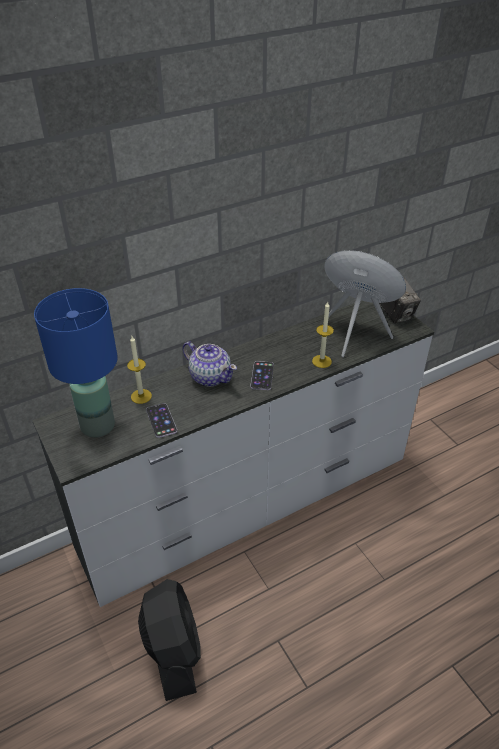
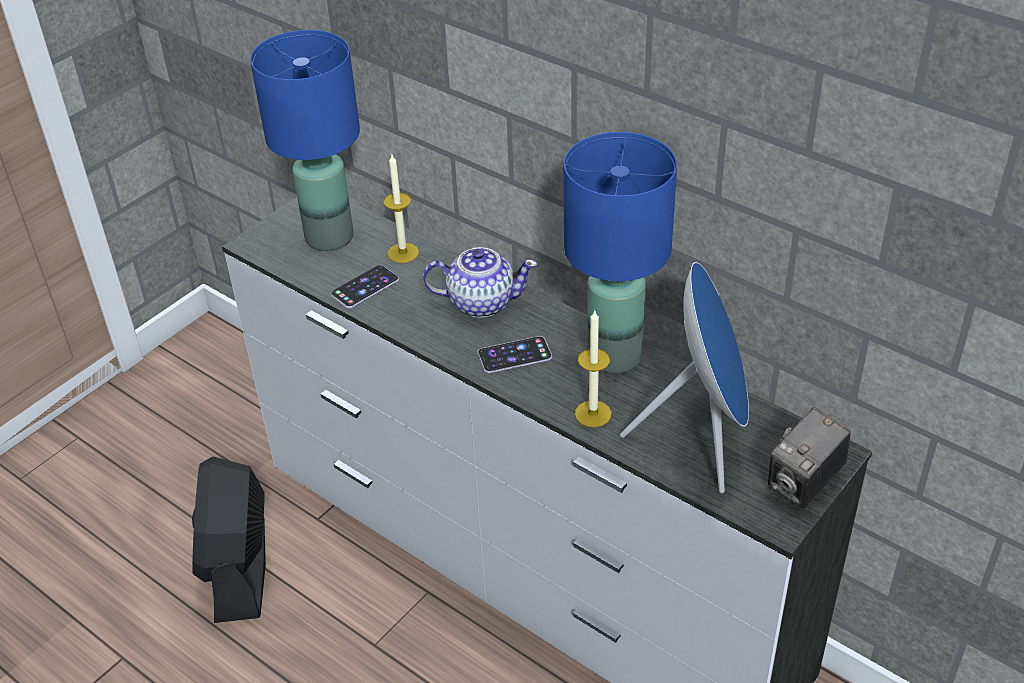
camera: 70 degrees right, 0 degrees up
(173, 650) = (240, 568): black fan -> black fan turned 120 degrees clockwise
(210, 376) = (480, 302): teapot -> teapot turned 105 degrees counterclockwise
(284, 343) = (613, 356): none -> blue table lamp

